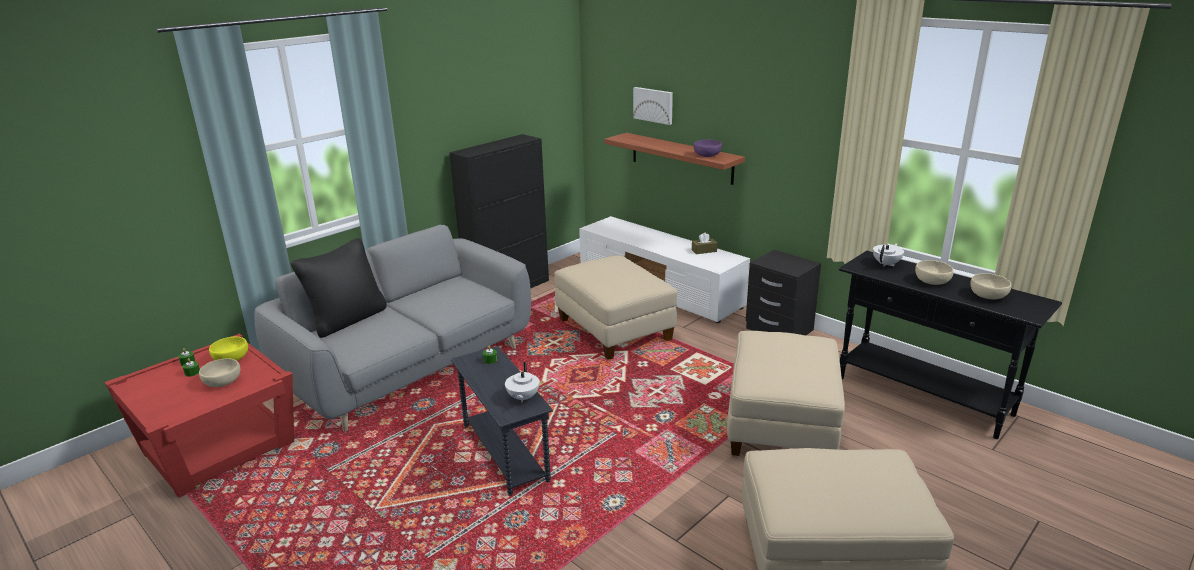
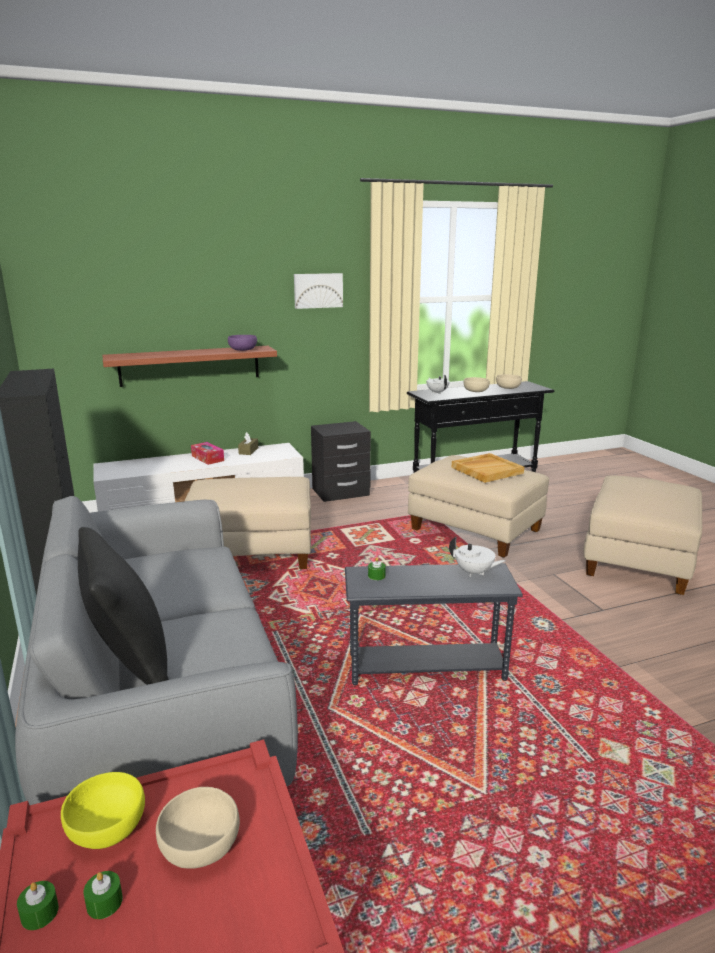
camera: 65 degrees left, 5 degrees down
(653, 105) = (142, 314): picture -> picture (318, 290)
(667, 243) = (207, 458): none -> tissue box
(786, 362) = (487, 470): none -> beige tray

